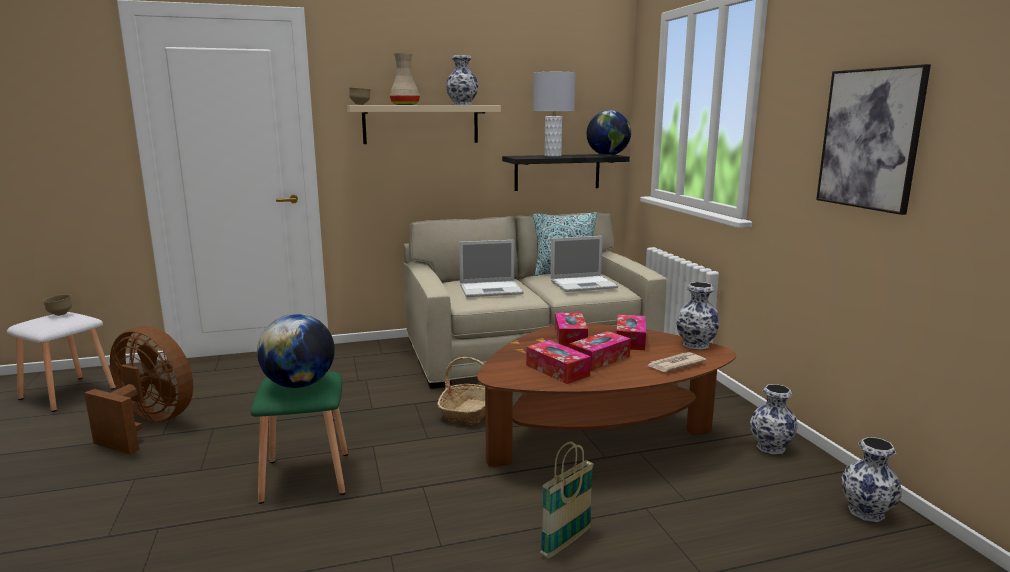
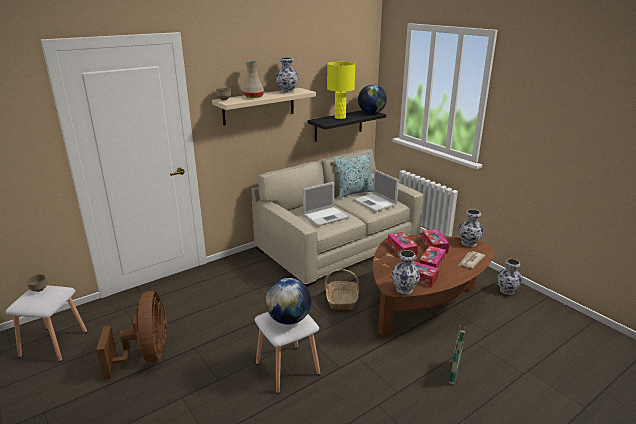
camera: 20 degrees left, 10 degrees up
(149, 425) = (146, 356): brown fan -> brown fan turned 75 degrees clockwise
(307, 476) = (288, 367): green stool -> white stool
(553, 156) = (340, 117): grey table lamp -> yellow table lamp
(584, 284) = (375, 203): laptop -> laptop turned 90 degrees clockwise
(865, 512) = (567, 320): vase -> vase (403, 289)
(870, 139) = (566, 134): picture -> none

